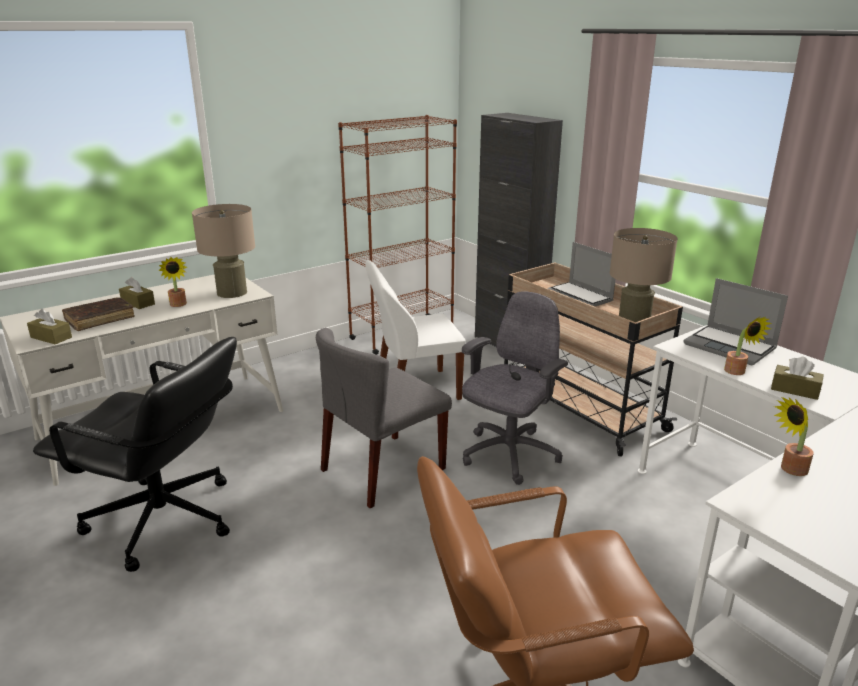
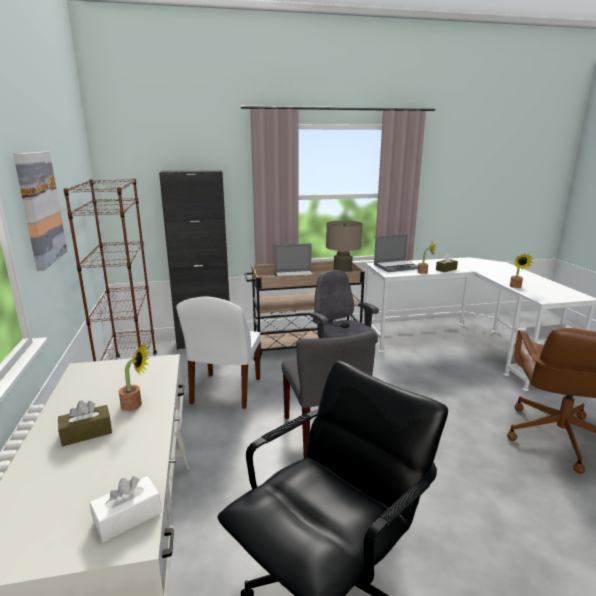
camera: 65 degrees left, 5 degrees down
(51, 337) = (128, 517): brown tissue box -> white tissue box
(100, 319) = (109, 467): brown book -> none
(232, 292) = (141, 372): beige table lamp -> none
(283, 138) = (40, 208): none -> picture

